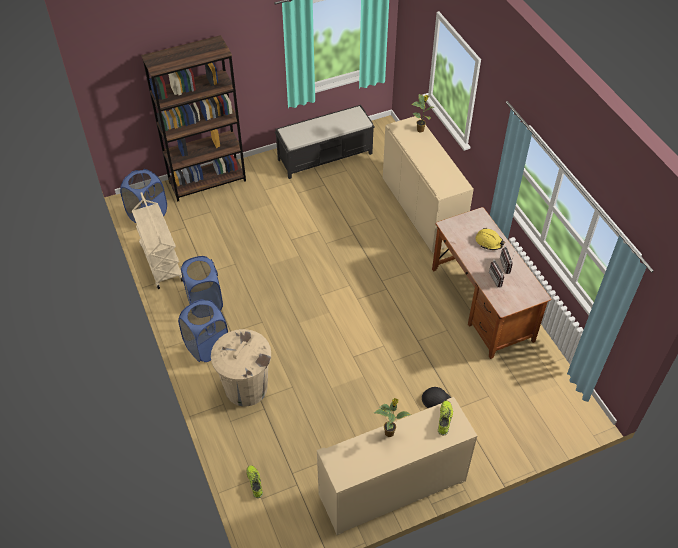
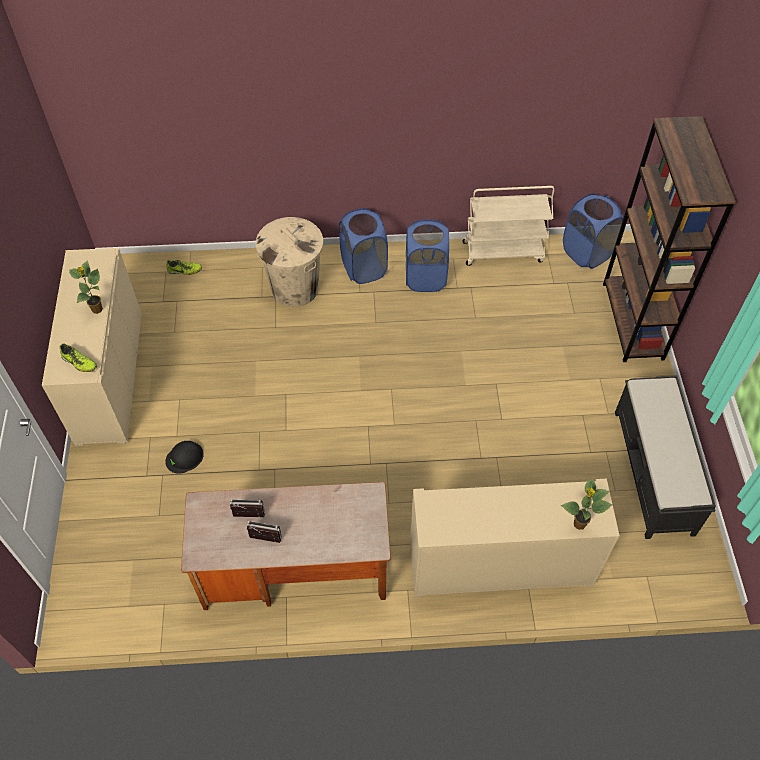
camera: 110 degrees right, 5 degrees up
(489, 242) = (317, 536): yellow hard hat -> none

